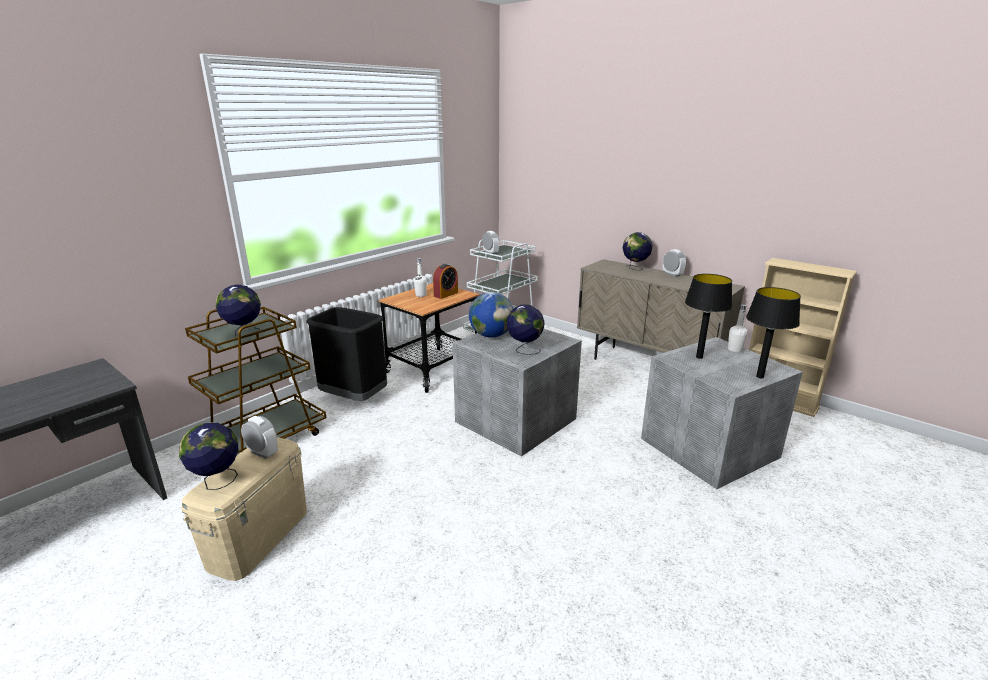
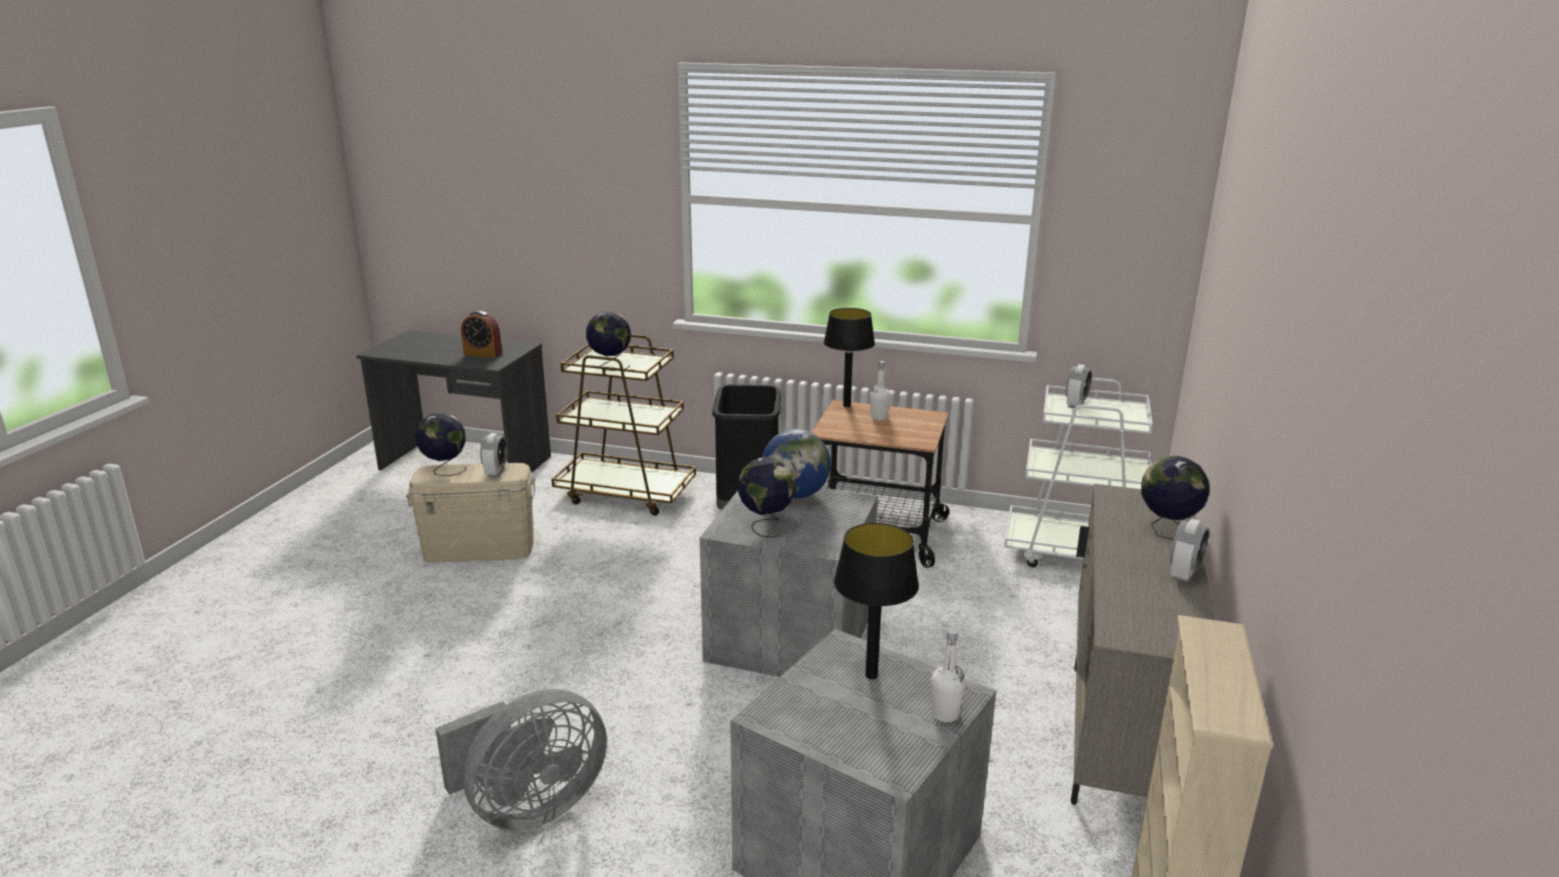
camera: 65 degrees right, 0 degrees up
(446, 294) = (902, 430): alarm clock -> alarm clock (483, 354)
(645, 562) = (529, 808): none -> grey fan
(760, 376) = (836, 746): black table lamp -> black table lamp (847, 406)

